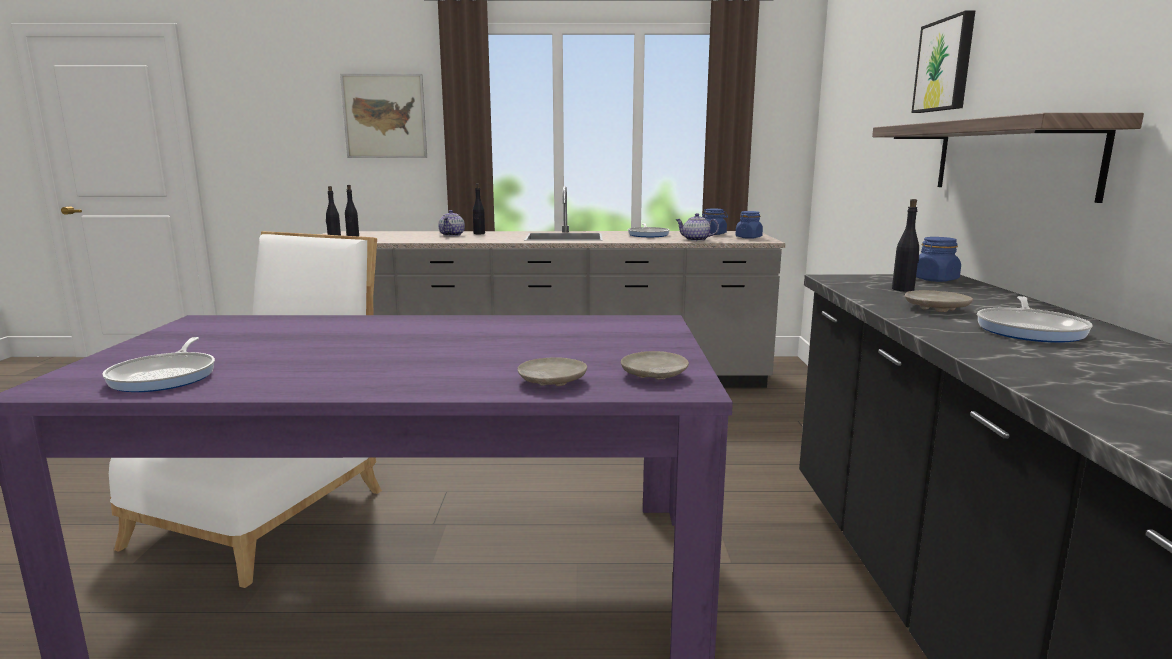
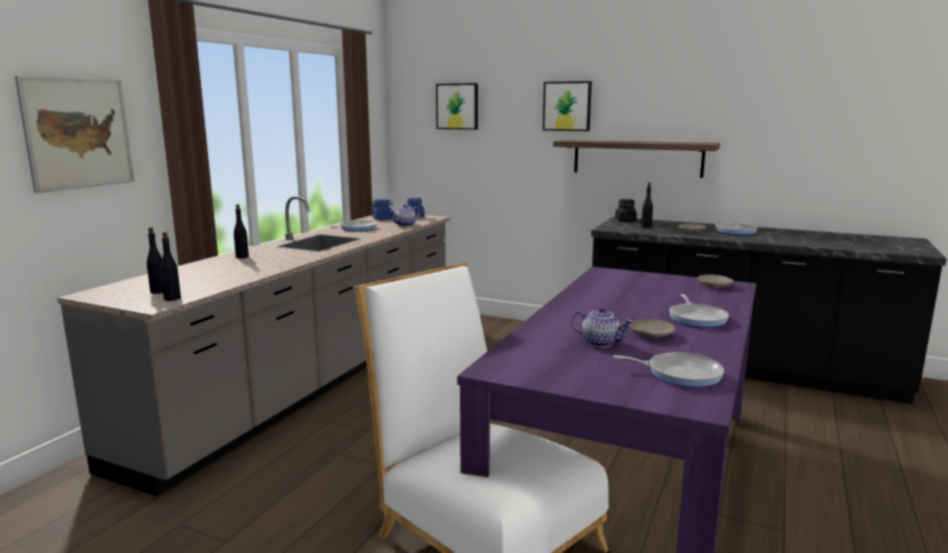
camera: 65 degrees left, 0 degrees up
(428, 373) = (697, 318): none -> frying pan
(452, 235) = (232, 264): teapot -> teapot (600, 342)
(551, 381) = (720, 300): beige plate -> beige plate (651, 335)
(859, 86) = (457, 106): none -> picture
(934, 279) = (625, 221): blue jar -> black jar

